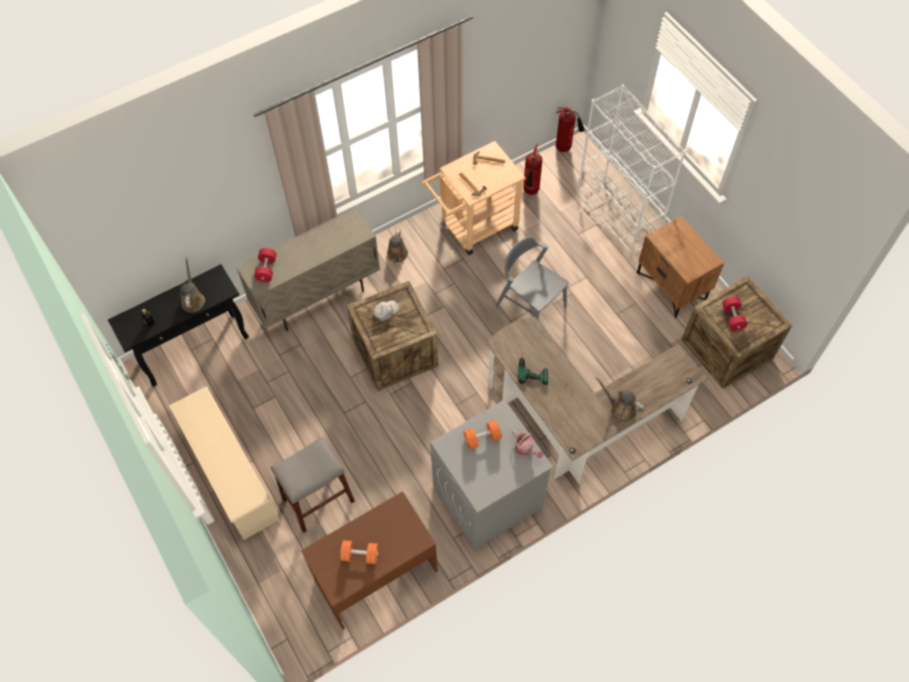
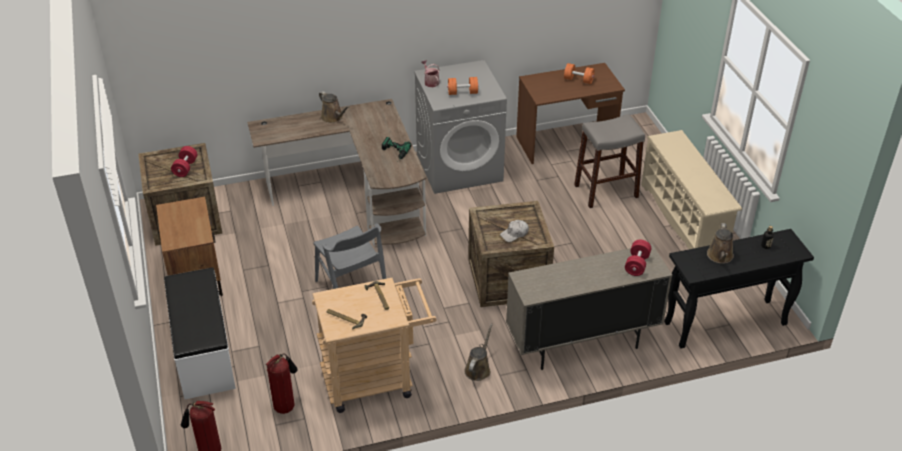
camera: 165 degrees left, 20 degrees down
(617, 218) = (203, 353): white bookcase -> white bench

